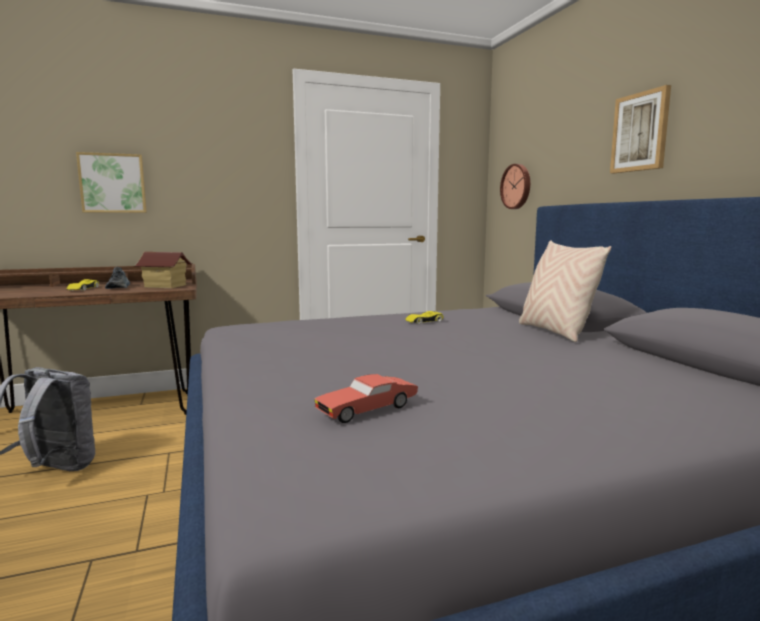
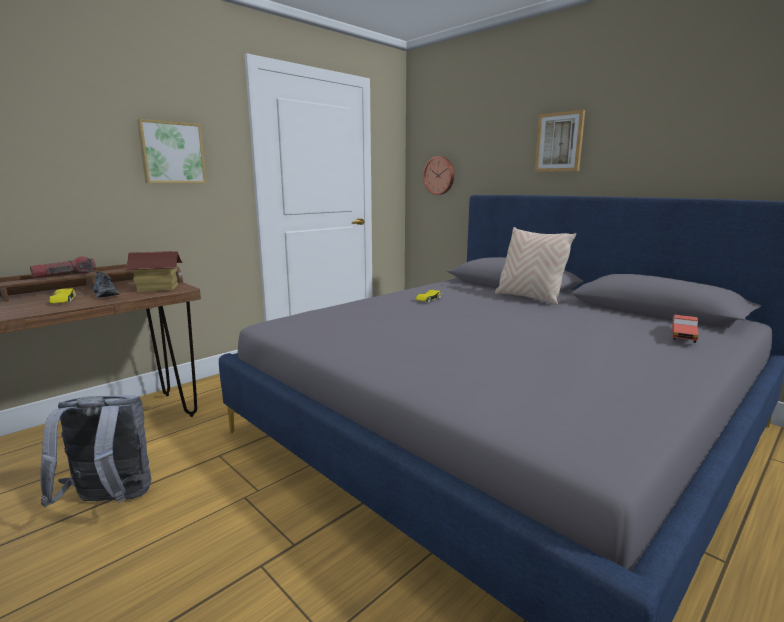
camera: 25 degrees left, 5 degrees up
(103, 269) = (65, 275): none -> flashlight
(113, 183) = (59, 173): picture -> picture (172, 153)
(367, 409) = (528, 379): red toy car -> red toy car (682, 335)

